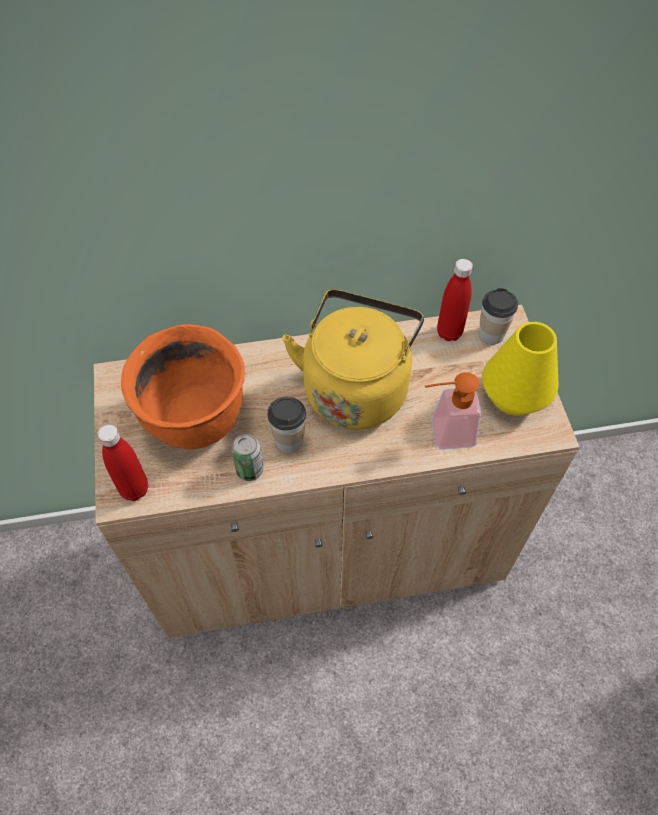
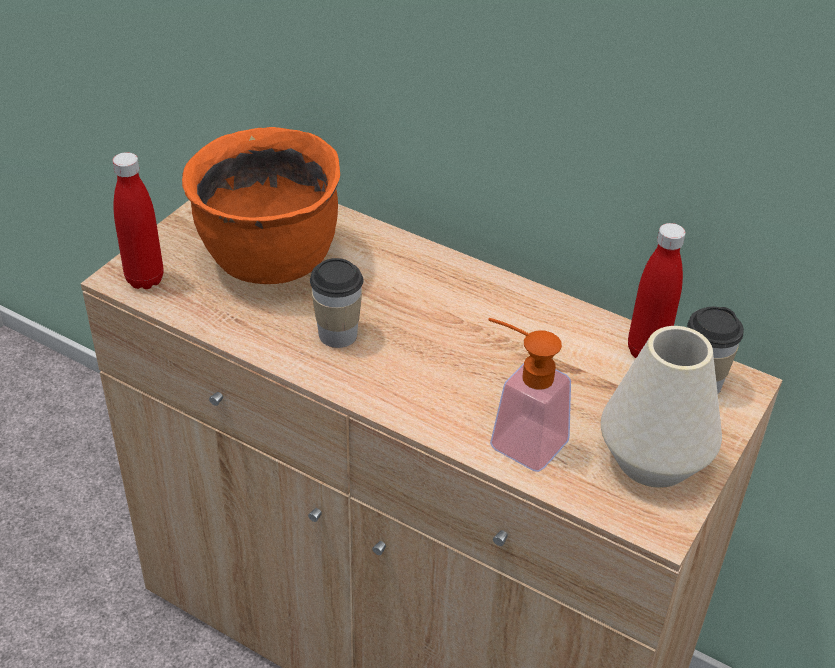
camera: 40 degrees right, 15 degrees down
(249, 470) = (267, 333): can -> none
(356, 387) = (469, 334): yellow kettle -> none
(514, 396) = (653, 460): yellow vase -> white vase

